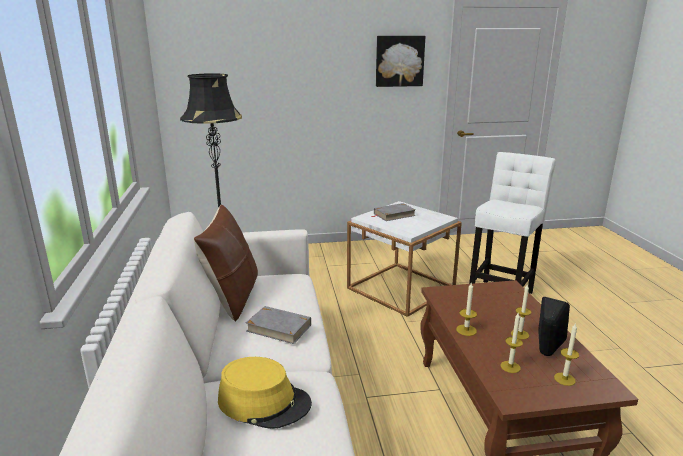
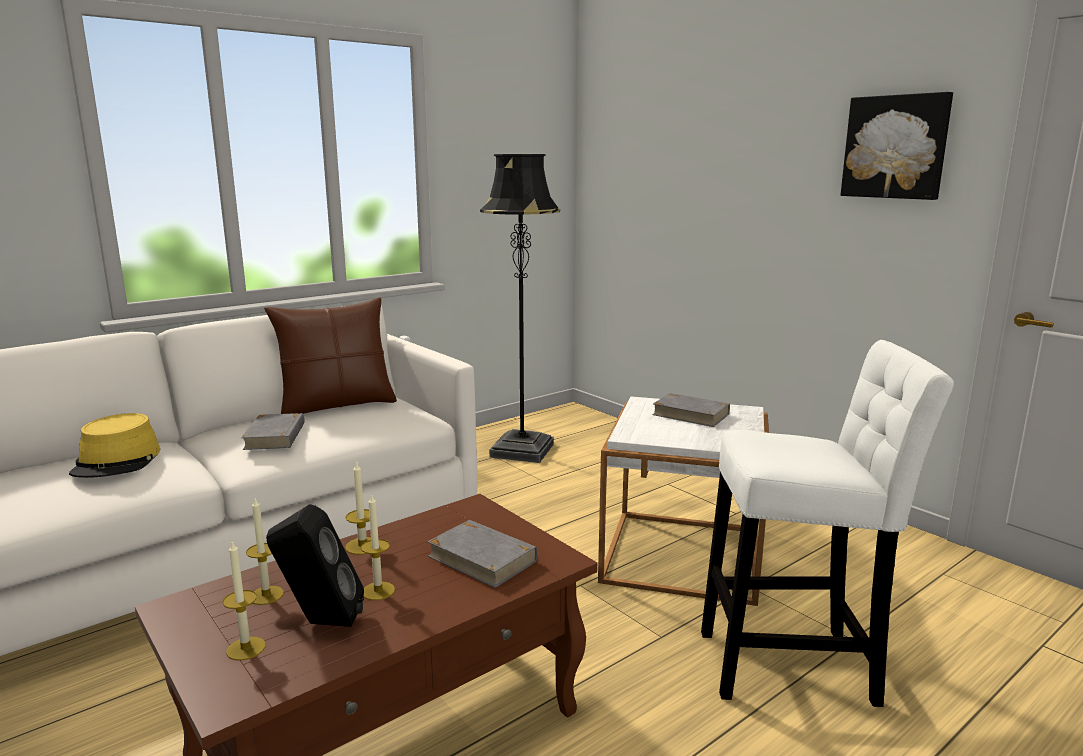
camera: 60 degrees right, 5 degrees down
(499, 303) = (482, 558): none -> grey book

